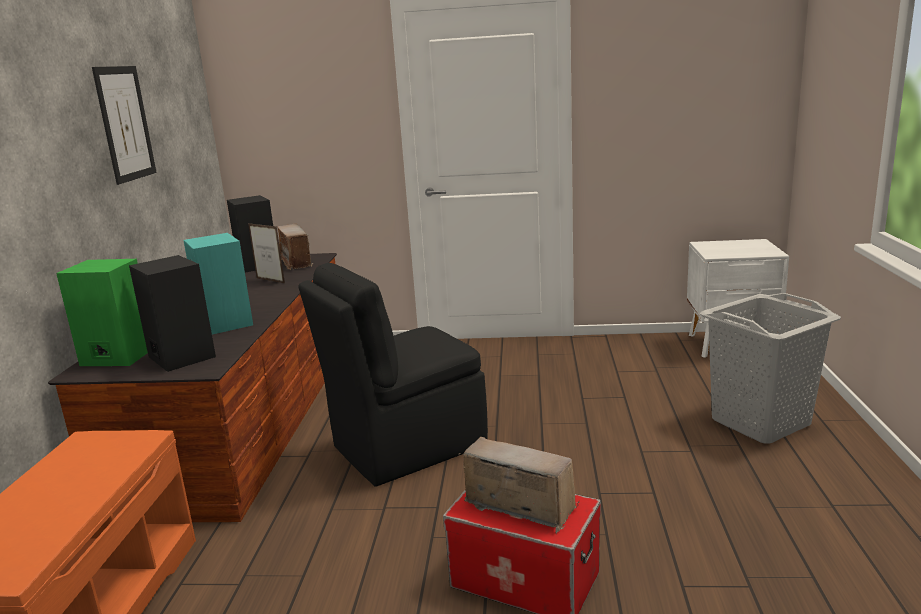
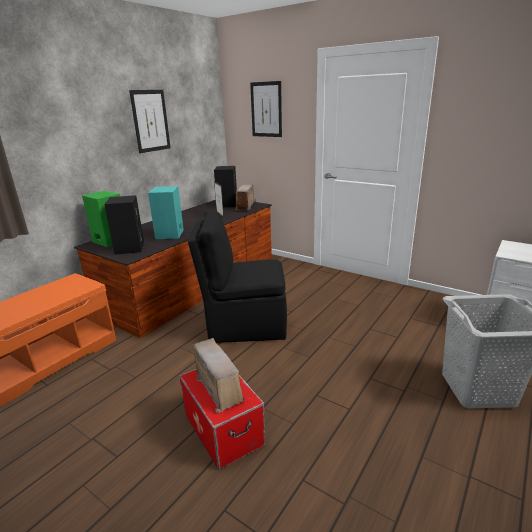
camera: 30 degrees right, 5 degrees up
(302, 96) = (266, 109): none -> picture

